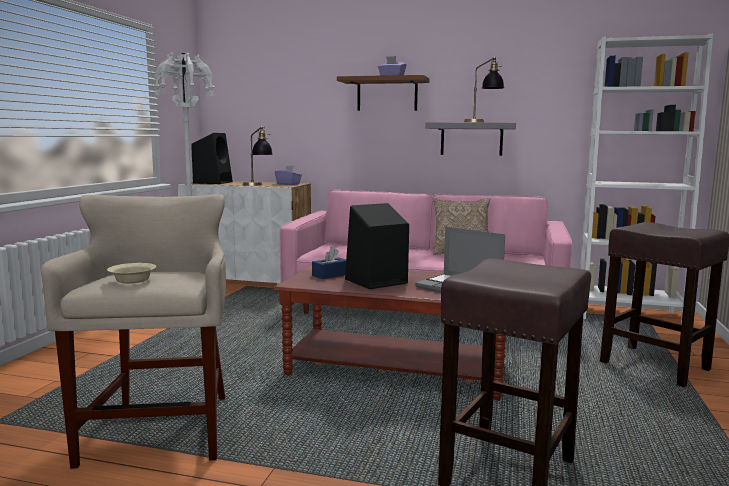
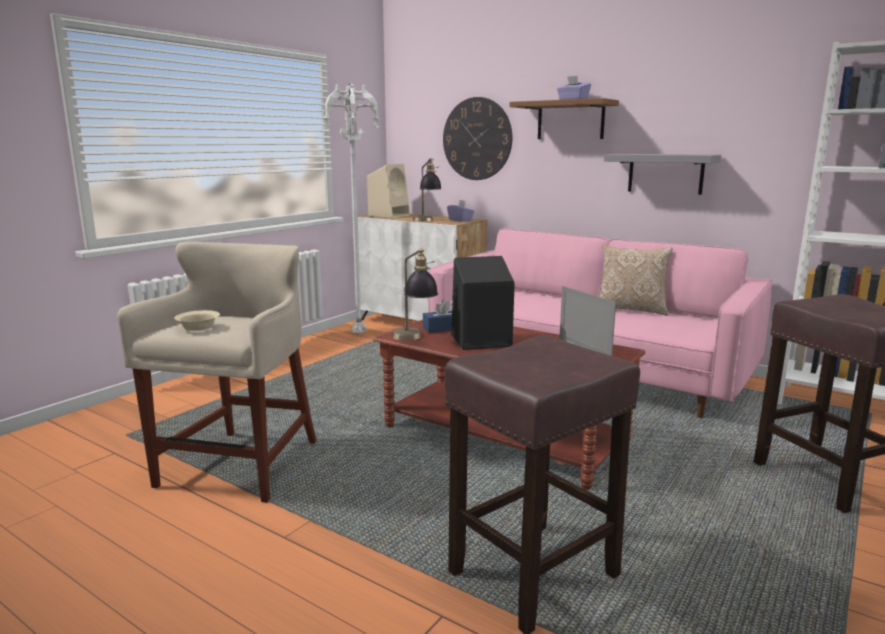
camera: 20 degrees right, 5 degrees up
(213, 182) = (389, 215): black speaker -> beige speaker
(298, 110) = (477, 139): none -> wall clock
(482, 122) = (674, 154): table lamp -> table lamp (414, 339)

